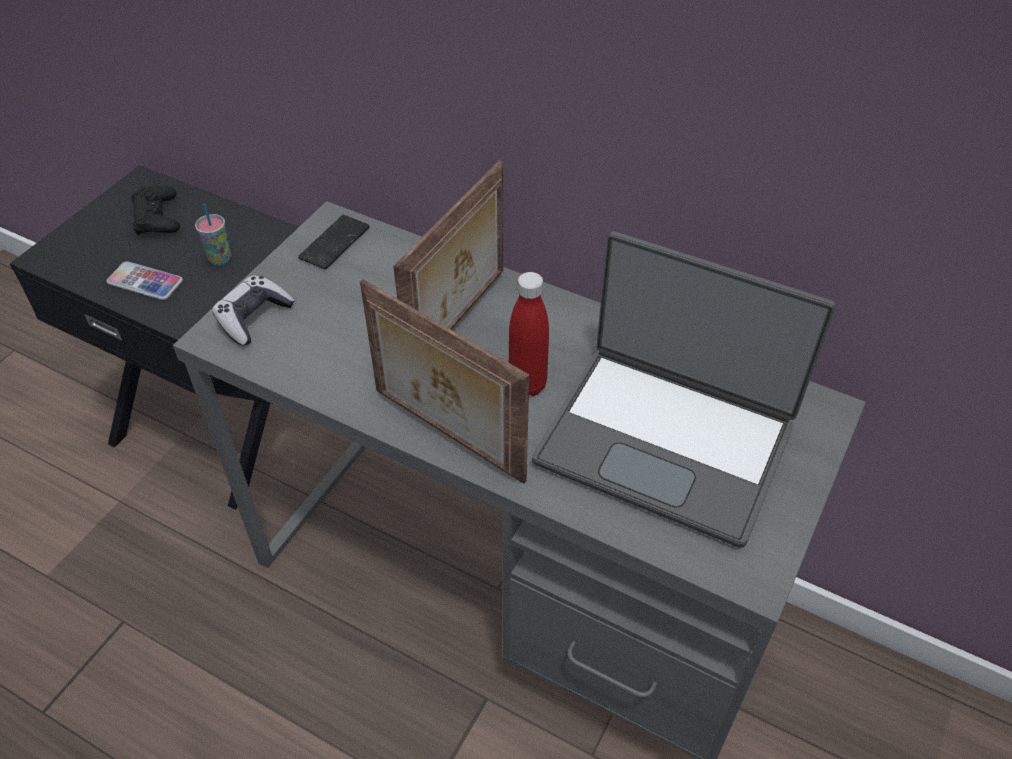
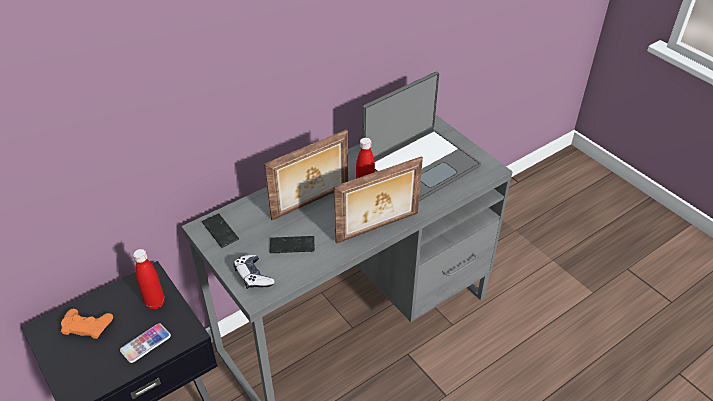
camera: 65 degrees left, 5 degrees down
(157, 217) = (87, 326): black game controller -> orange game controller
(220, 259) = (155, 303): cup -> red bottle
(344, 336) = (292, 245): none -> phone
(459, 321) = (311, 203): picture frame -> picture frame turned 90 degrees clockwise

